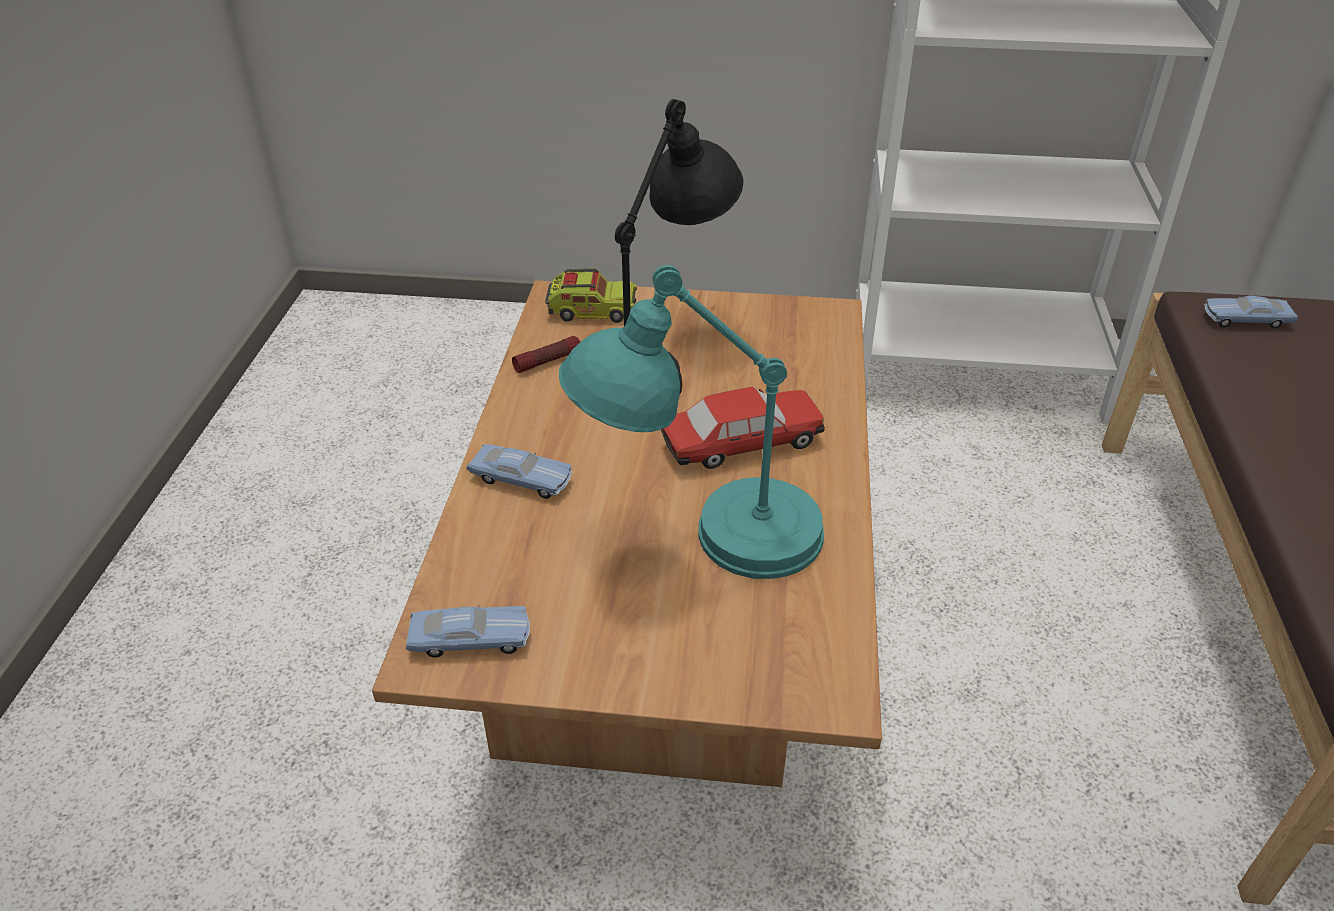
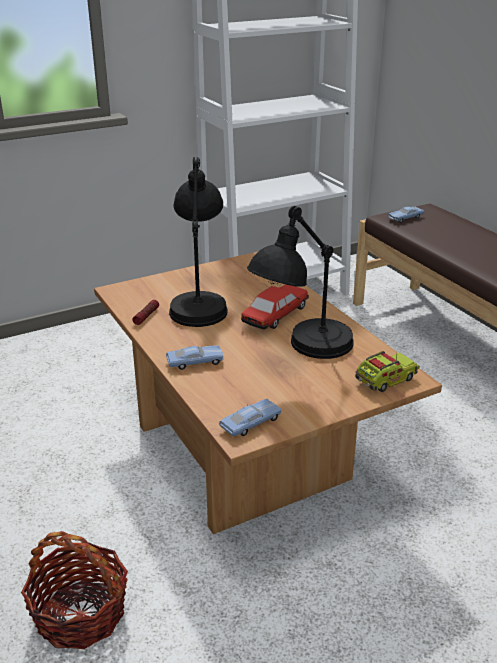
camera: 35 degrees left, 10 degrees down
(232, 777) = (81, 613): none -> basket
(592, 311) = (141, 291): toy truck -> toy truck (385, 380)
(702, 540) = (302, 353): turquoise table lamp -> black table lamp

